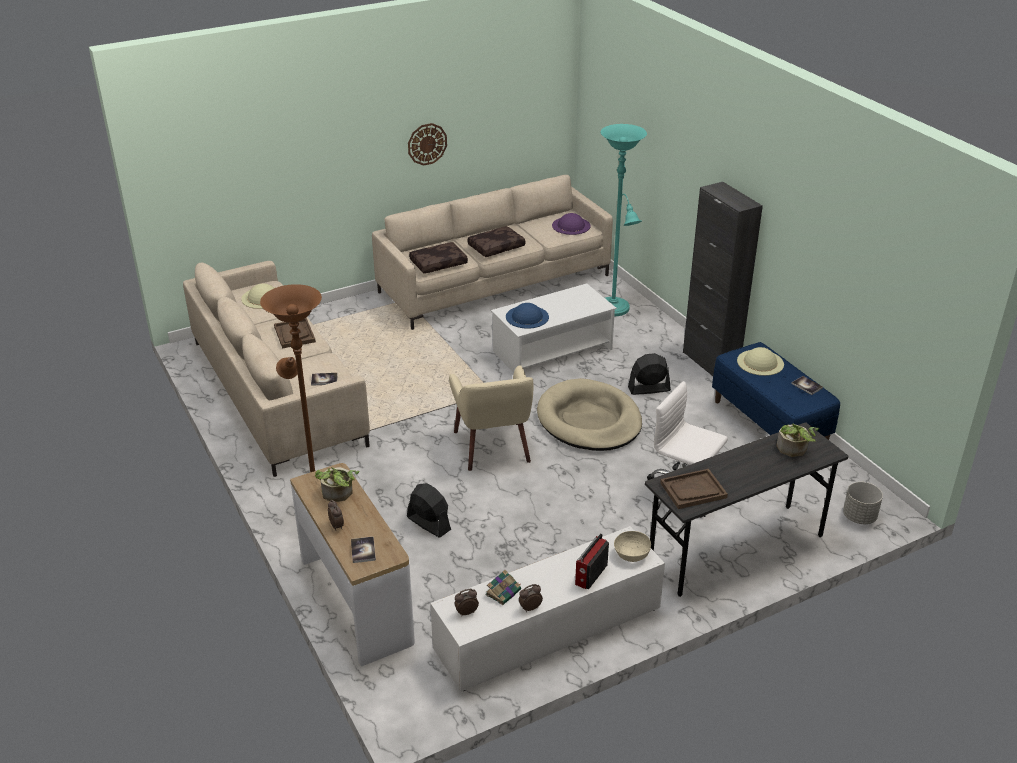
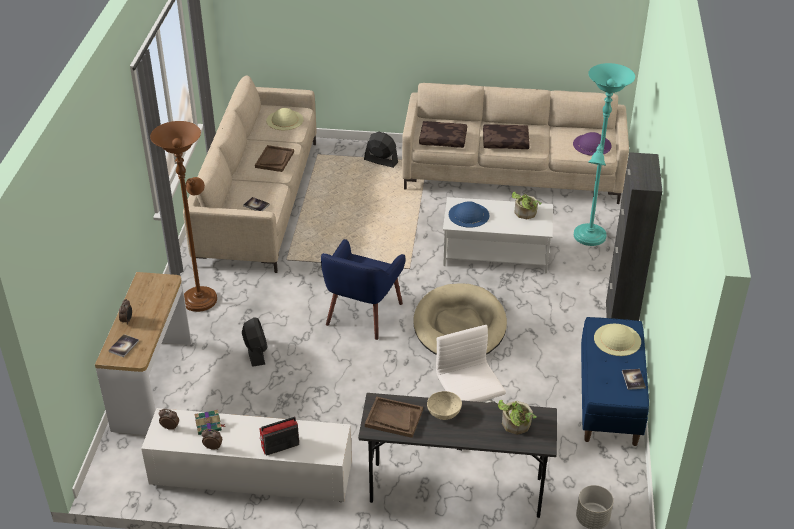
camera: 35 degrees right, 5 degrees up
(338, 495) = (152, 298): potted plant -> potted plant (525, 214)
(427, 144) = (476, 29): wall clock -> none
(493, 447) = (363, 314): beige armchair -> blue armchair
(631, 554) = (326, 446): beige bowl -> beige bowl (444, 412)
(648, 389) = (538, 322): black fan -> black fan (381, 161)

